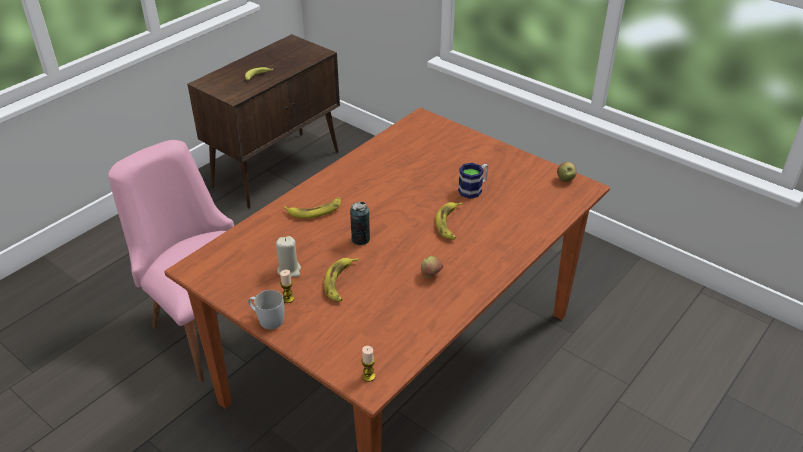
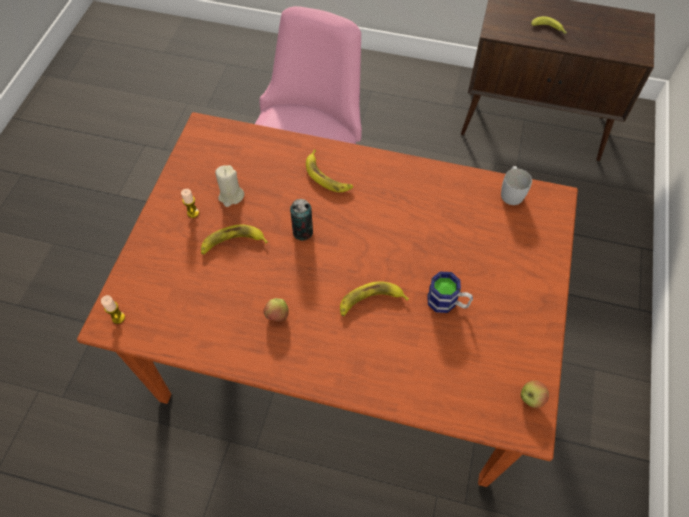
camera: 65 degrees right, 20 degrees up
(267, 319) = (161, 210): white mug -> white mug (511, 192)

